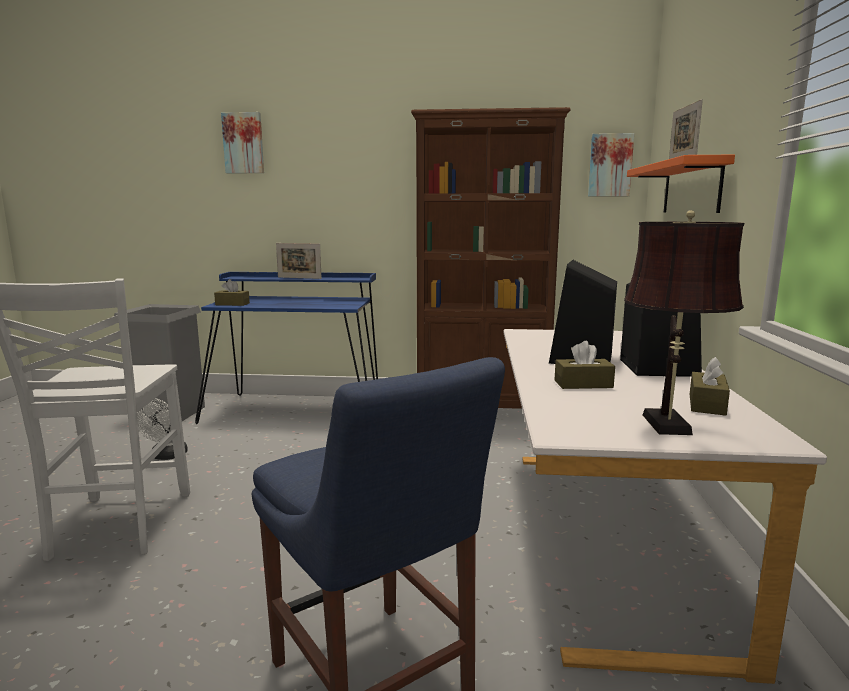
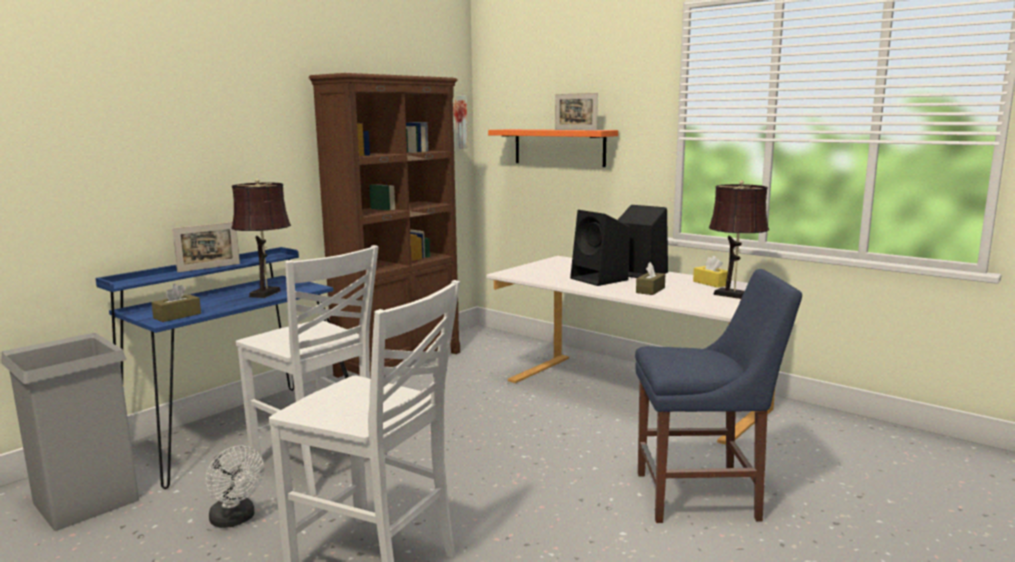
camera: 55 degrees left, 0 degrees up
(243, 143) = (99, 97): picture -> none
(264, 450) = (318, 465): none -> white chair
(315, 304) = (267, 293): none -> brown table lamp
(707, 404) = (711, 283): brown tissue box -> yellow tissue box

